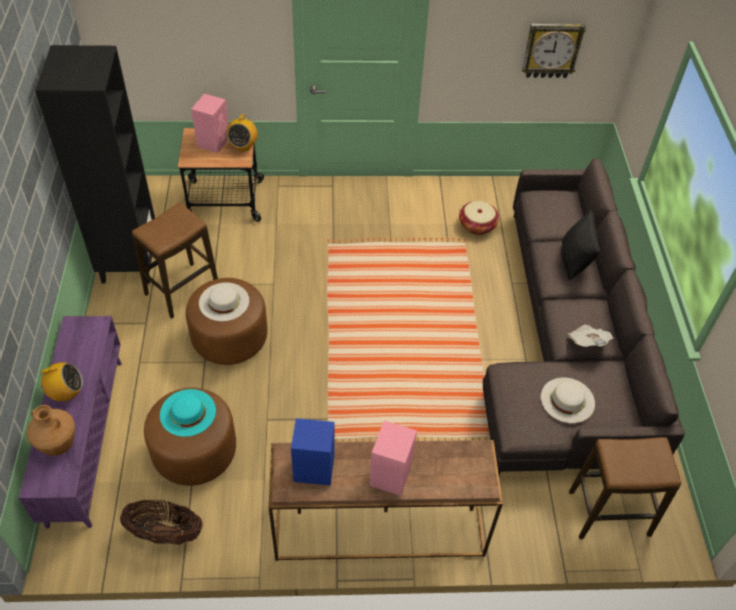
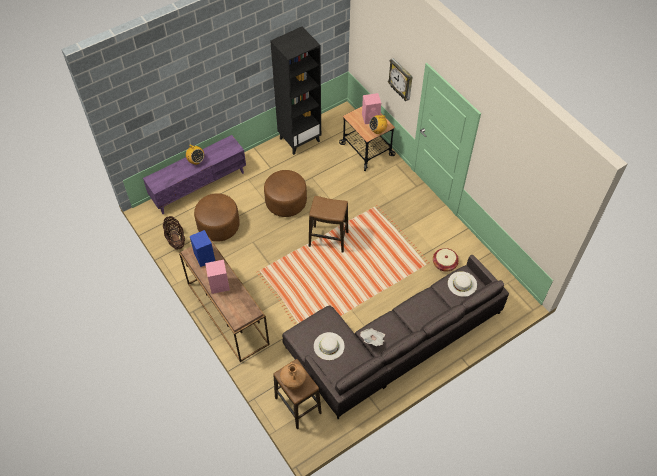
camera: 60 degrees right, 5 degrees up
(58, 445) = (172, 174): brown vase -> brown vase (293, 382)
(182, 290) = (299, 168): stool -> stool (328, 239)
(188, 412) = (218, 206): turquoise hat -> none
(224, 301) = (285, 183): white hat -> white hat (462, 284)
(551, 50) = (526, 207): wall clock -> wall clock (401, 80)
(574, 261) = (428, 311): black pillow -> none

